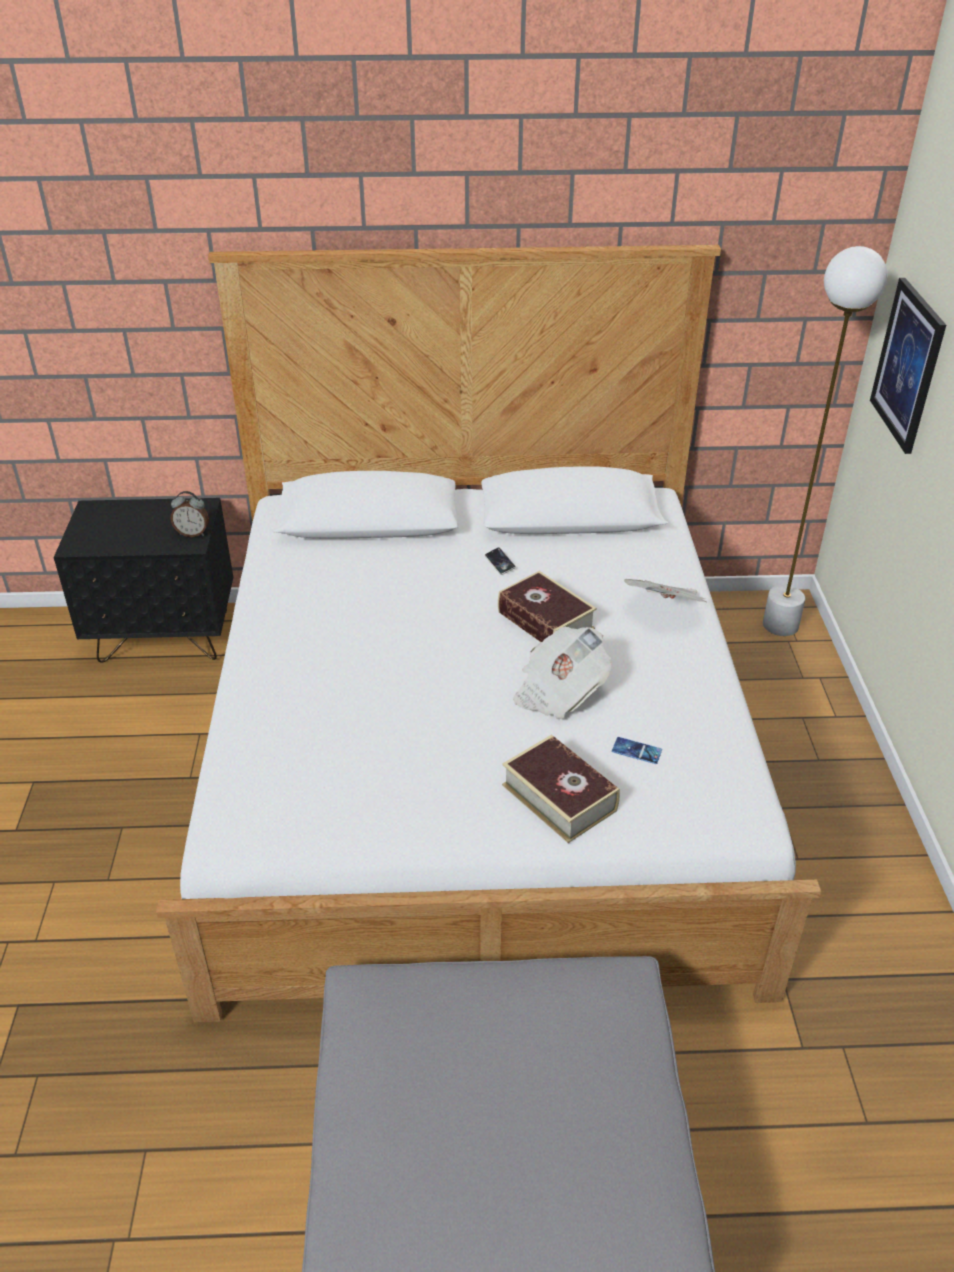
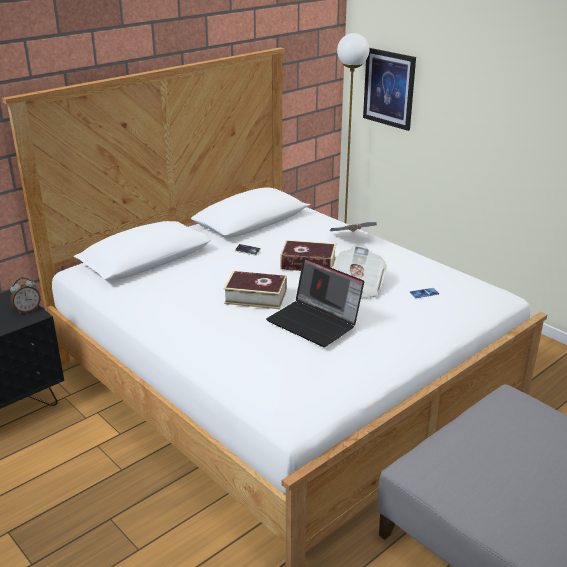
camera: 40 degrees left, 10 degrees down
(425, 717) = (315, 322): none -> laptop
(559, 797) = (421, 324): book -> book (255, 297)

